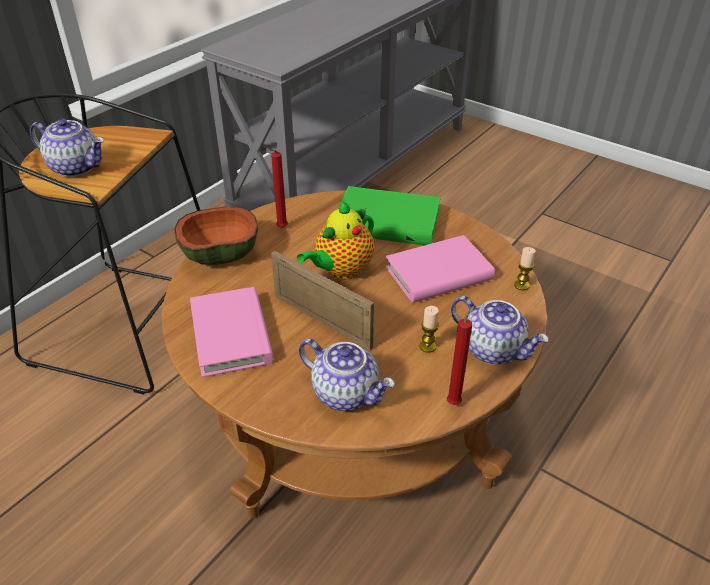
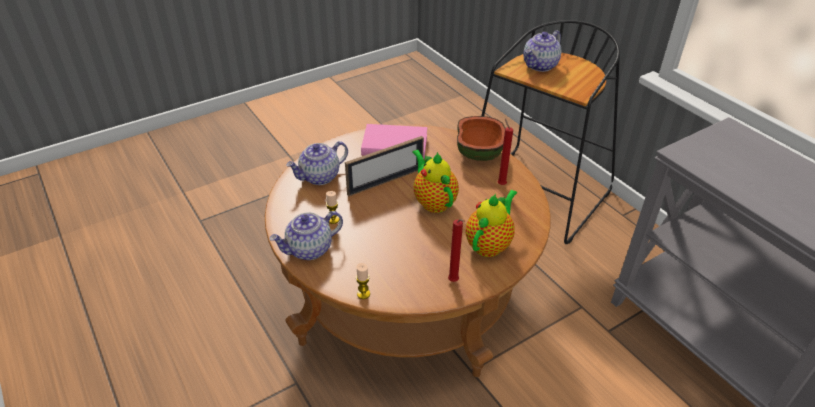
camera: 110 degrees right, 0 degrees up
(388, 220) = (489, 244): green book -> teapot
(438, 274) = (403, 250): pink book -> none
(455, 402) = (282, 216): red candle -> red candle (454, 282)

